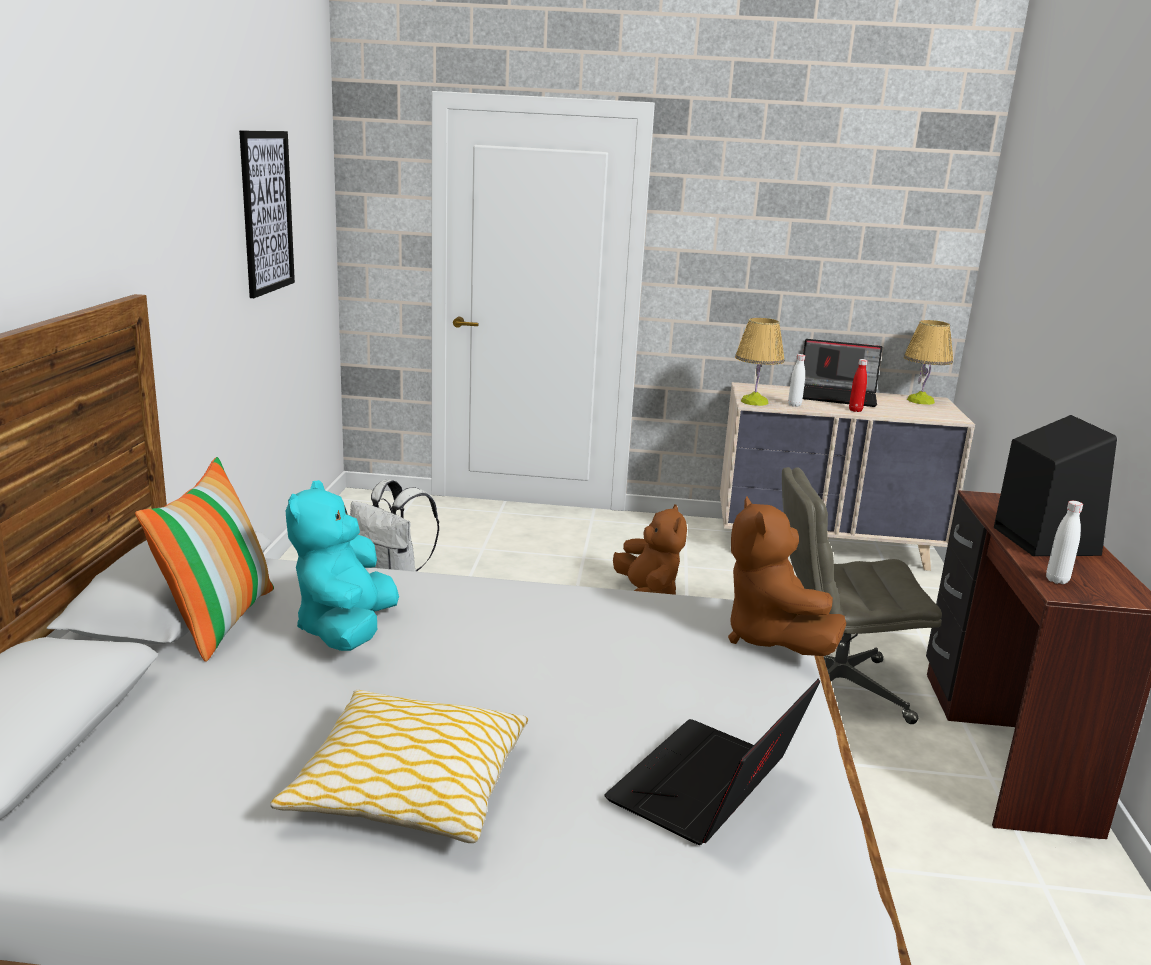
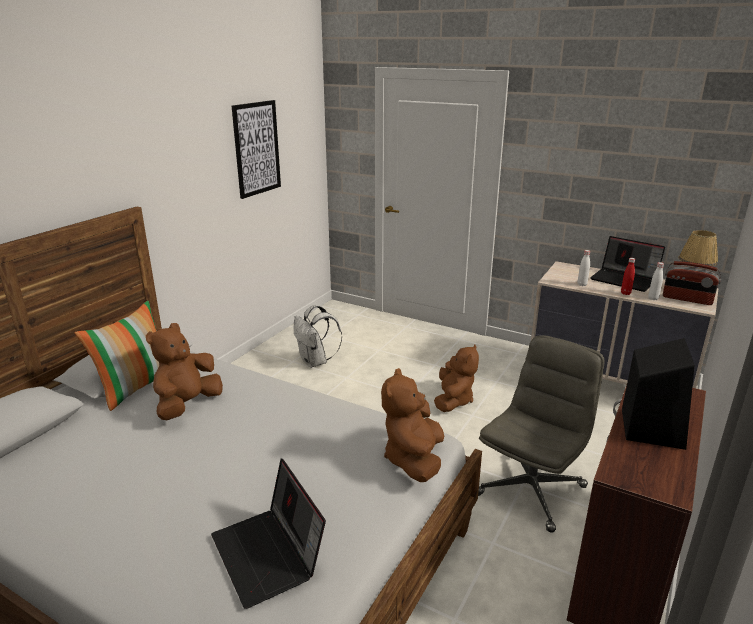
camera: 25 degrees right, 5 degrees up
(346, 631) = (187, 405): turquoise plush toy -> brown plush toy
(409, 787) = (130, 508): pillow -> none
(708, 789) = (269, 555): laptop -> laptop turned 90 degrees counterclockwise
(754, 402) = (554, 279): table lamp -> none
(834, 688) = (531, 489): grey office chair -> grey office chair turned 105 degrees clockwise
(928, 411) = (687, 299): none -> radio
(1057, 580) = (621, 464): white bottle -> white bottle (653, 298)

